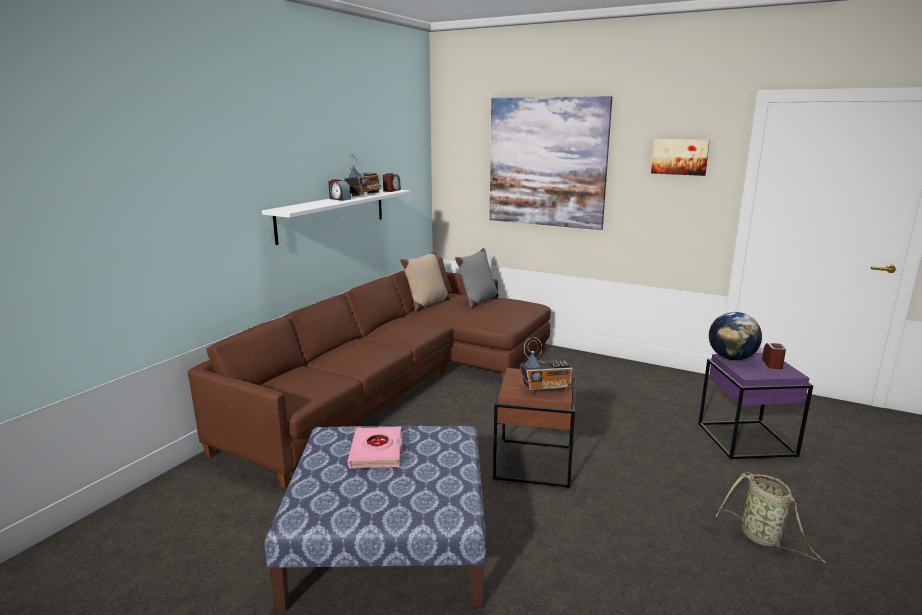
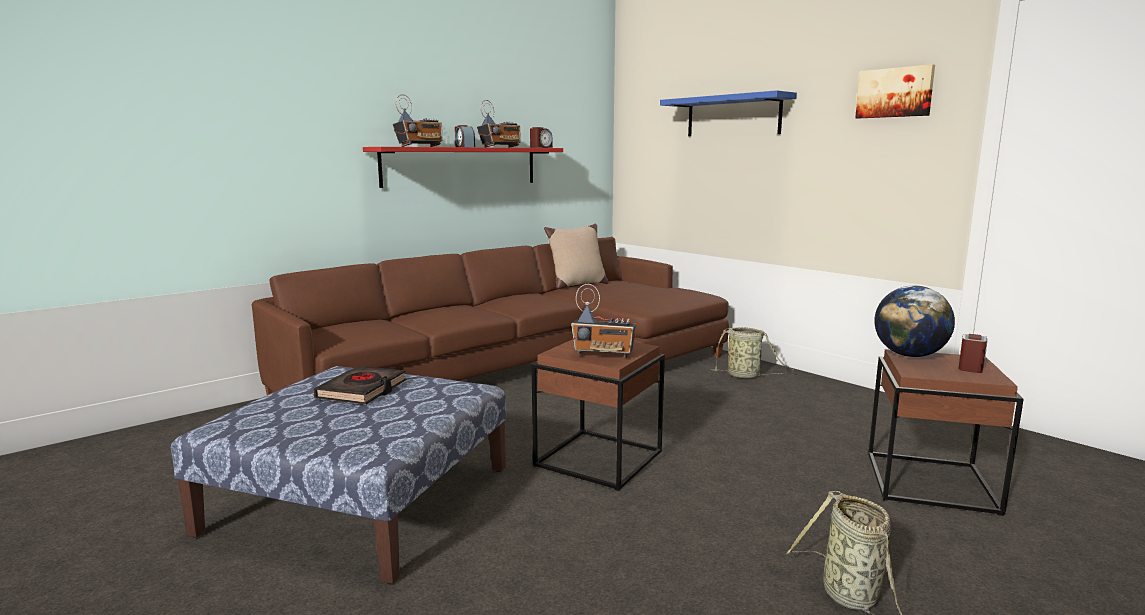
camera: 20 degrees right, 5 degrees down
(311, 205) = (420, 146): none -> radio
(333, 214) = (461, 166): white shelf -> red shelf
(377, 452) = (362, 390): pink book -> black book
(478, 301) = (638, 286): grey pillow -> none
(547, 162) = (733, 116): picture -> blue shelf
(575, 366) = (745, 376): none -> basket
(744, 439) = (928, 482): purple side table -> brown side table

